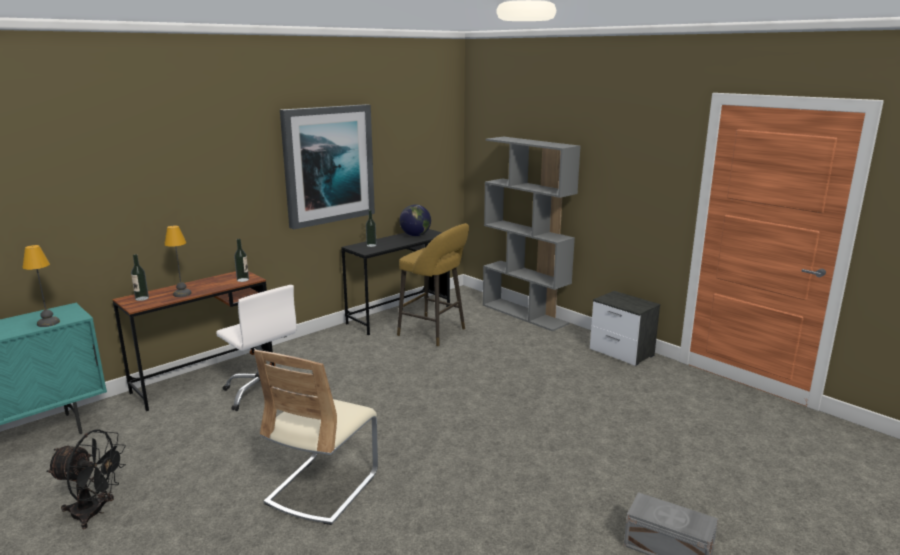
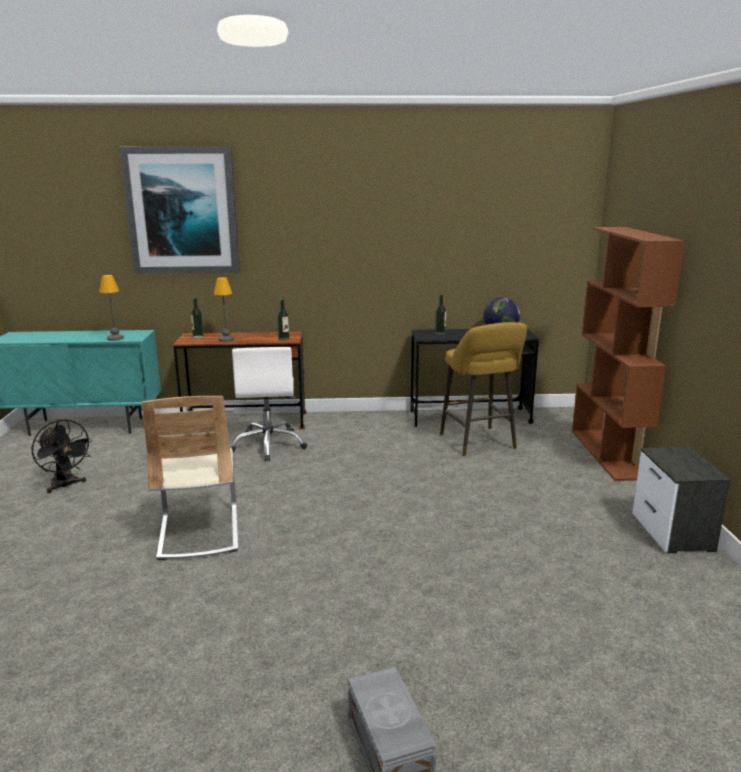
camera: 40 degrees right, 0 degrees up
(322, 488) = (199, 532): beige chair -> beige chair turned 75 degrees counterclockwise
(328, 164) = (405, 241): picture -> picture (182, 210)
(525, 314) = (608, 454): grey bookcase -> brown bookcase

